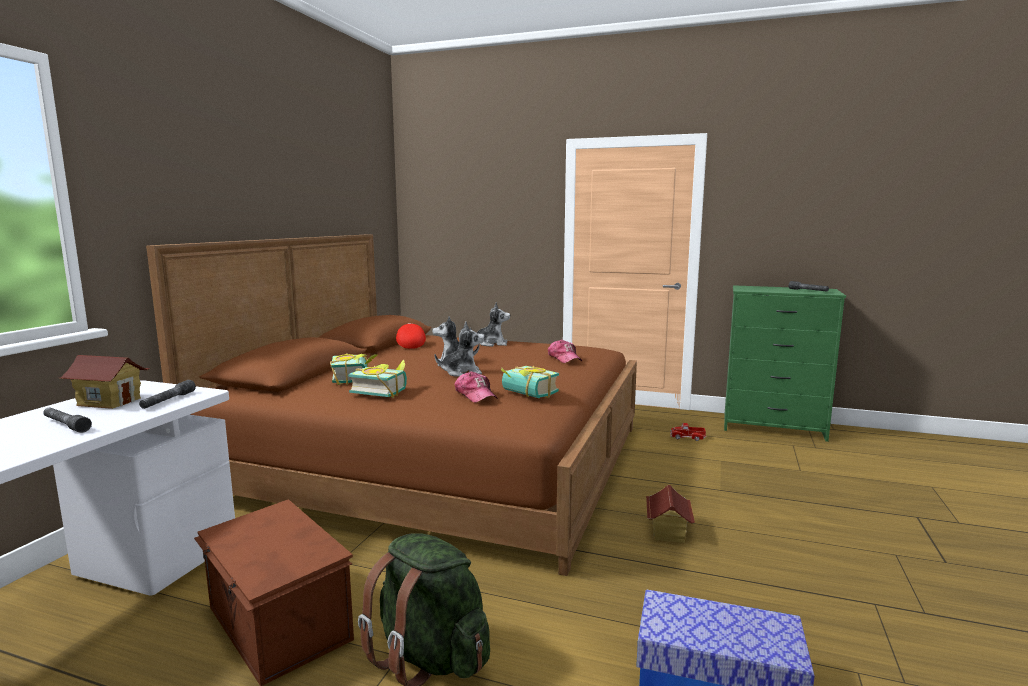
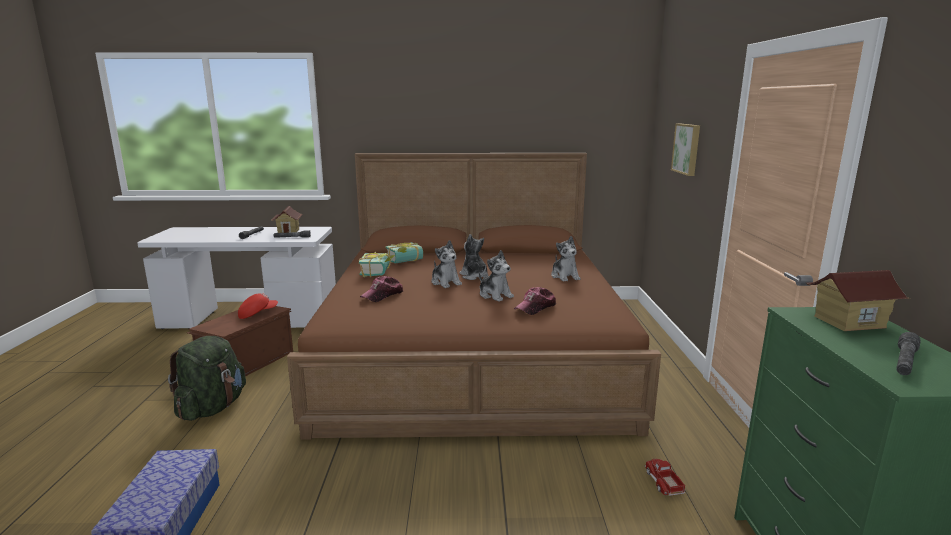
camera: 70 degrees right, 5 degrees up
(410, 345) = (523, 256): red cap -> red cap (257, 314)
(483, 222) = (687, 149): none -> picture
(520, 364) = (495, 295): none -> plush toy
(526, 395) = (394, 309): book -> none
(667, 532) = (384, 483): toy house -> toy house (848, 322)

